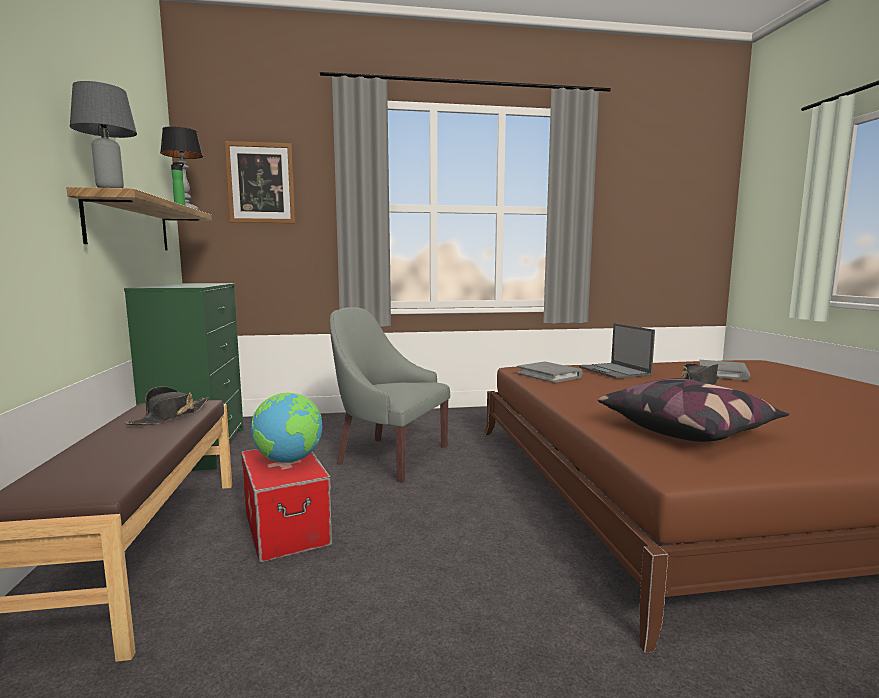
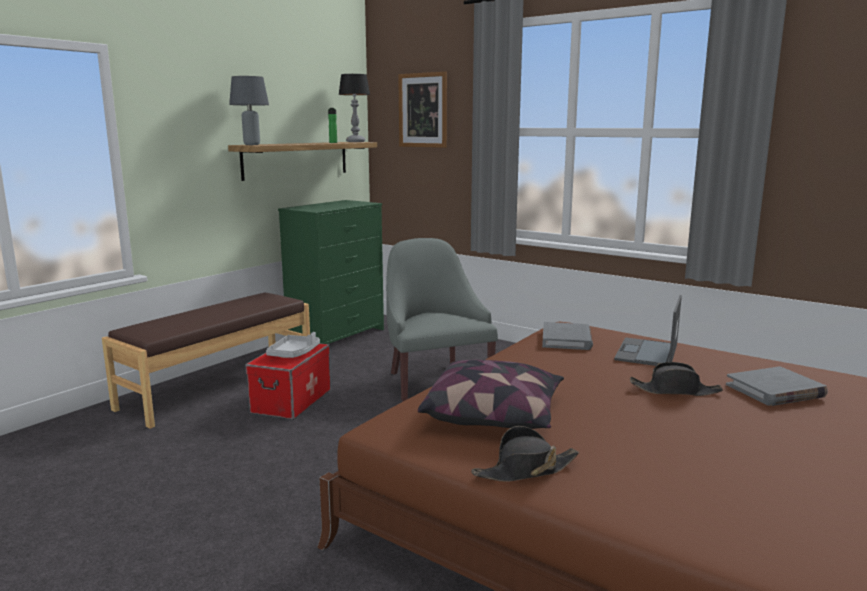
camera: 45 degrees right, 5 degrees up
(170, 417) = (253, 305): black hat -> black hat (525, 470)
(289, 460) = (294, 353): globe -> grey tray

